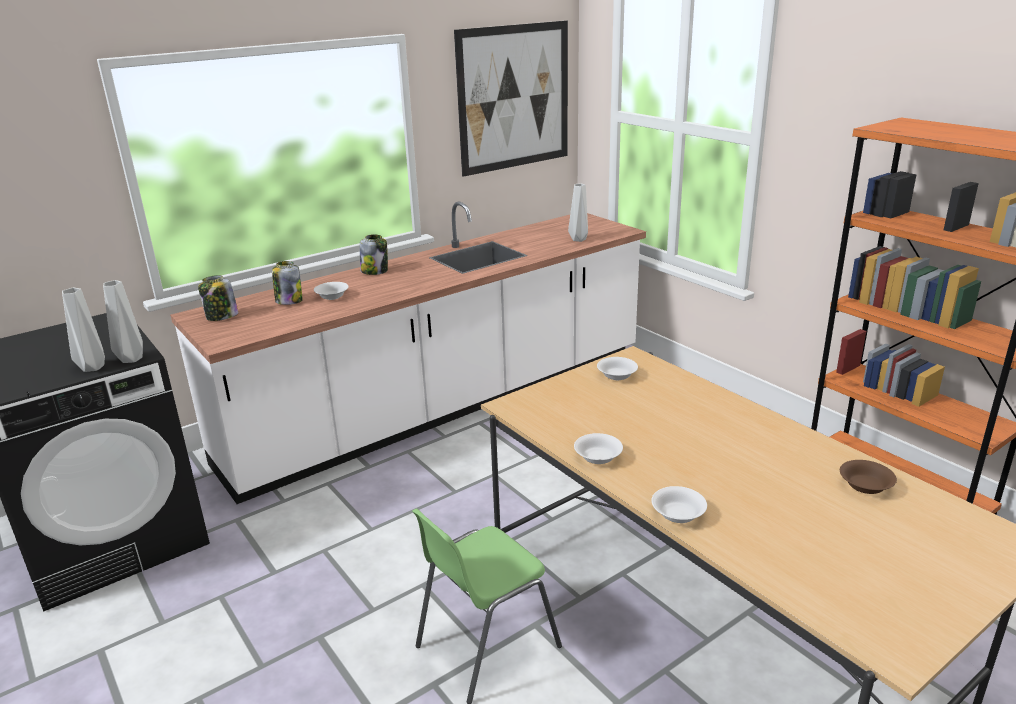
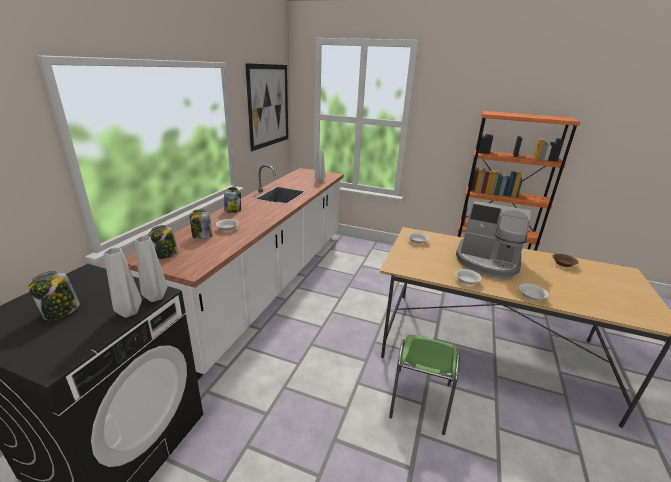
camera: 35 degrees left, 0 degrees up
(47, 352) = (60, 312): none -> jar
(696, 439) = (487, 262): none -> coffee machine

